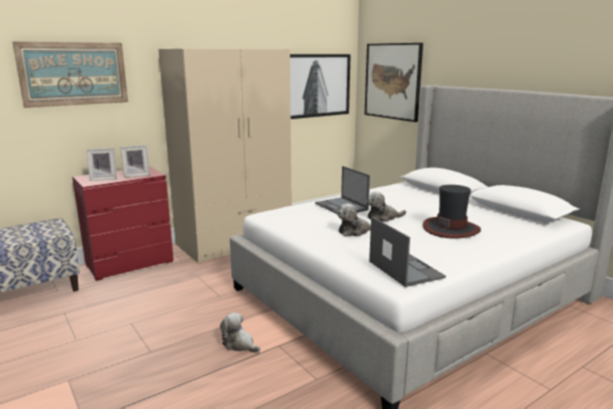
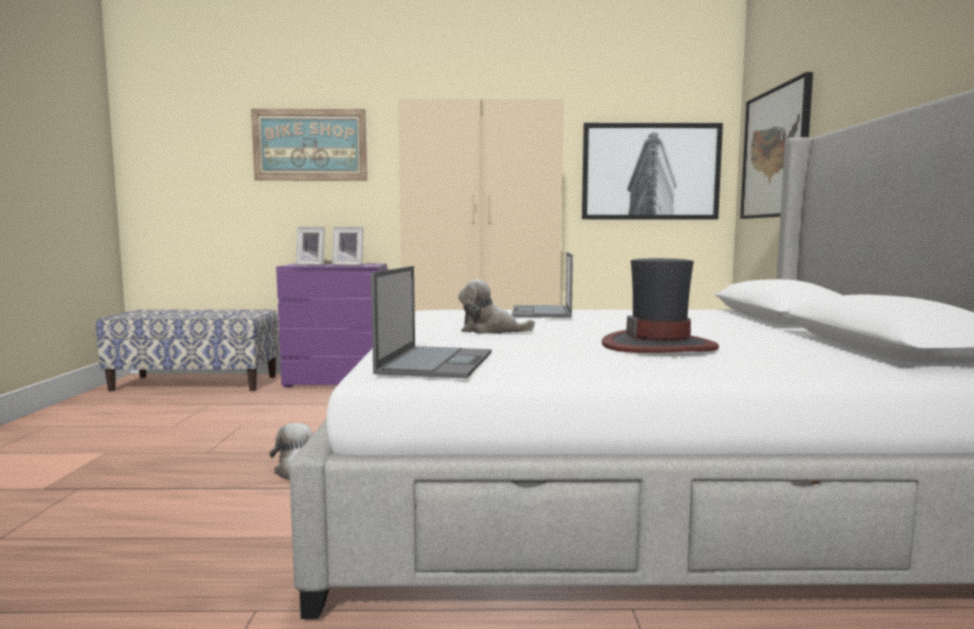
camera: 35 degrees right, 10 degrees down
(130, 263) = (338, 380): red dresser -> purple dresser
(383, 218) = (574, 326): plush toy -> none

